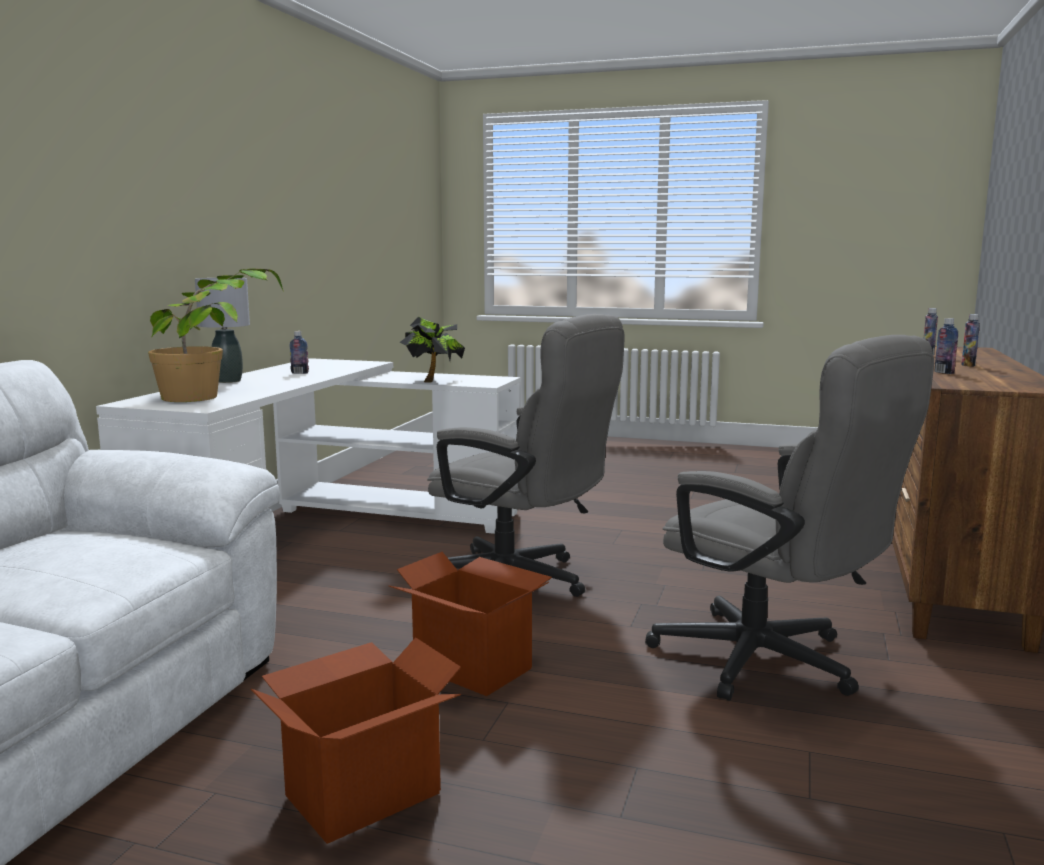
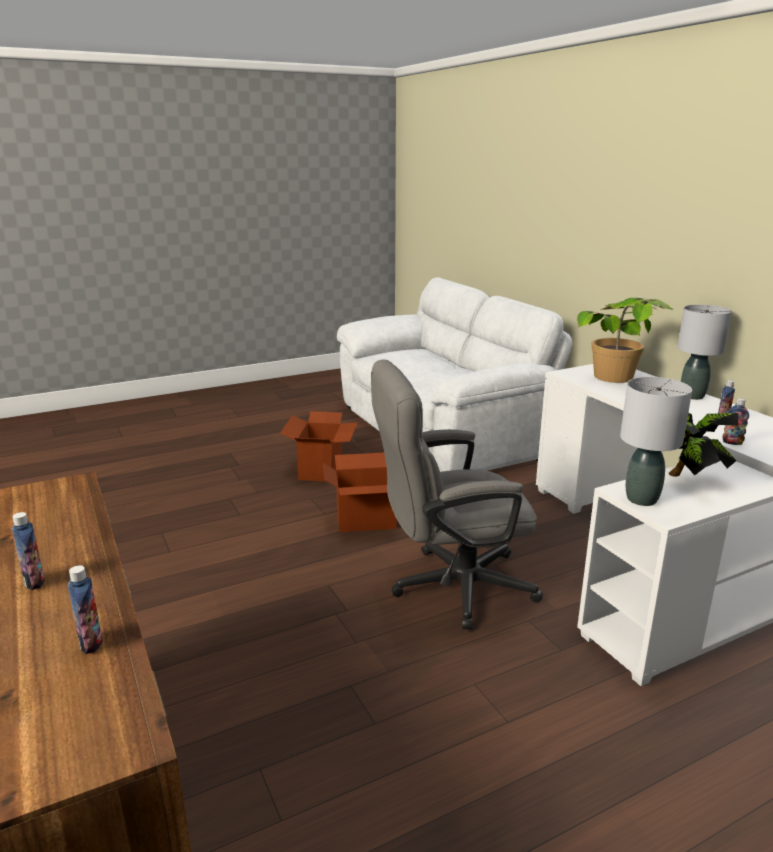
camera: 135 degrees right, 10 degrees up
(490, 381) = (641, 499): none -> grey table lamp
(772, 664) = (216, 596): grey office chair -> none
(944, 372) = (75, 528): bottle -> bottle (732, 442)

